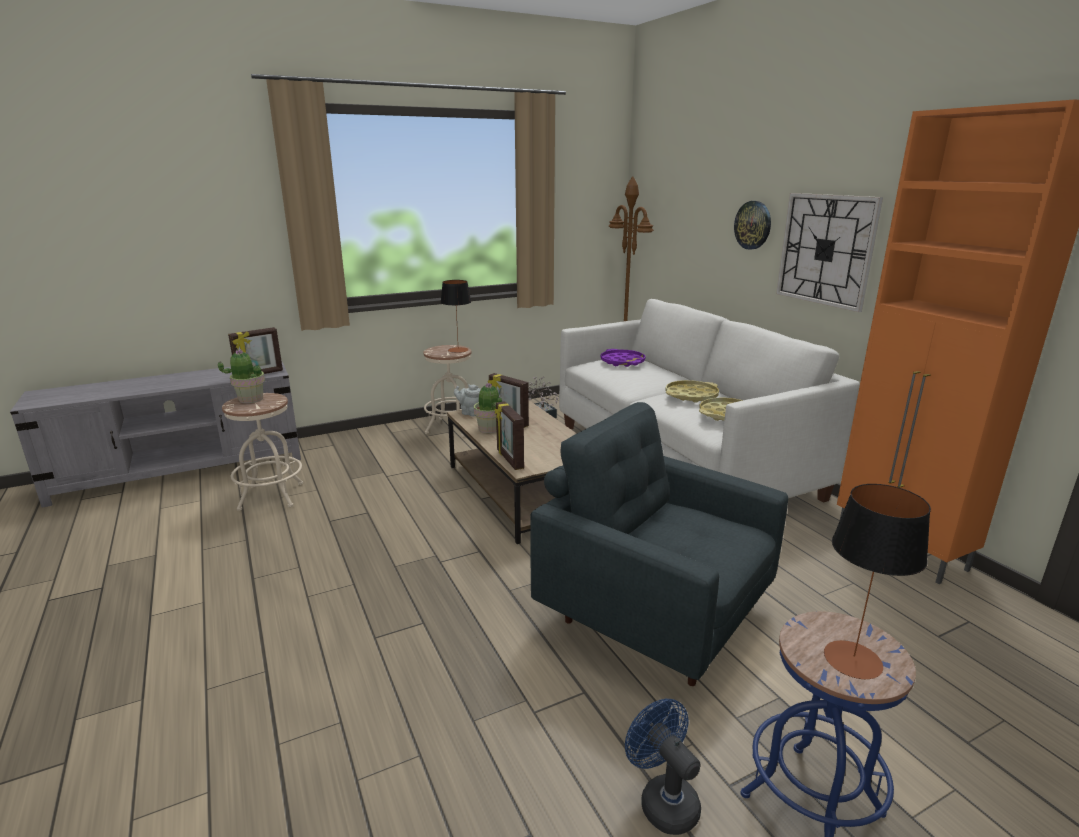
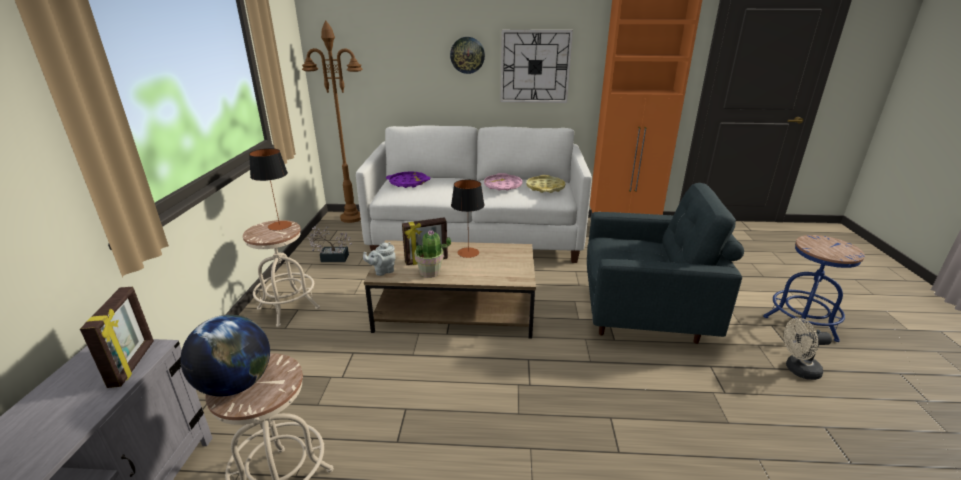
camera: 60 degrees left, 5 degrees up
(250, 399) = (236, 385): potted plant -> globe
(509, 459) = (500, 280): picture frame -> none
(653, 614) = (645, 314): grey armchair -> grey armchair turned 150 degrees counterclockwise
(662, 800) = (797, 370): blue fan -> beige fan
(691, 396) = (502, 186): yellow tray -> pink tray
(853, 659) = (836, 248): table lamp -> table lamp (468, 252)

